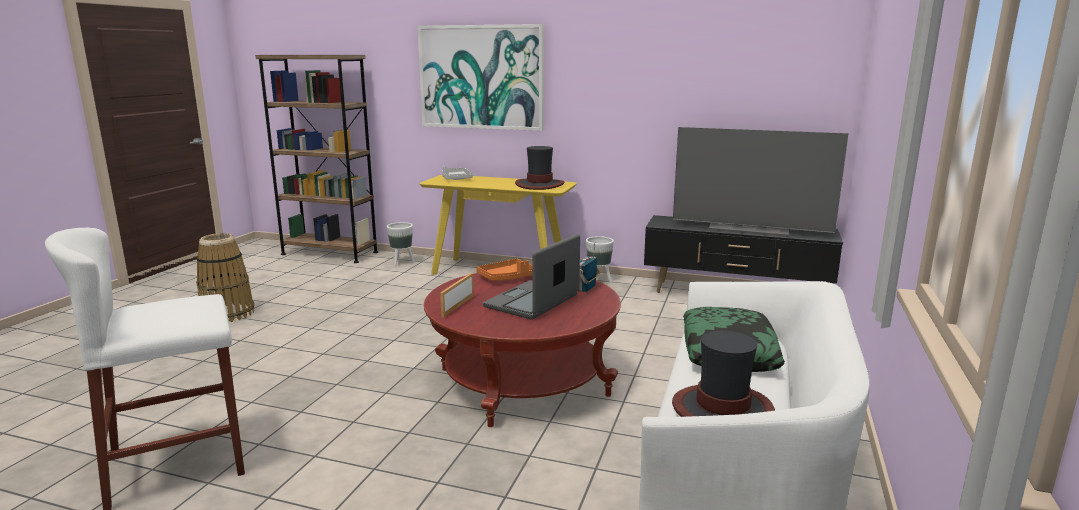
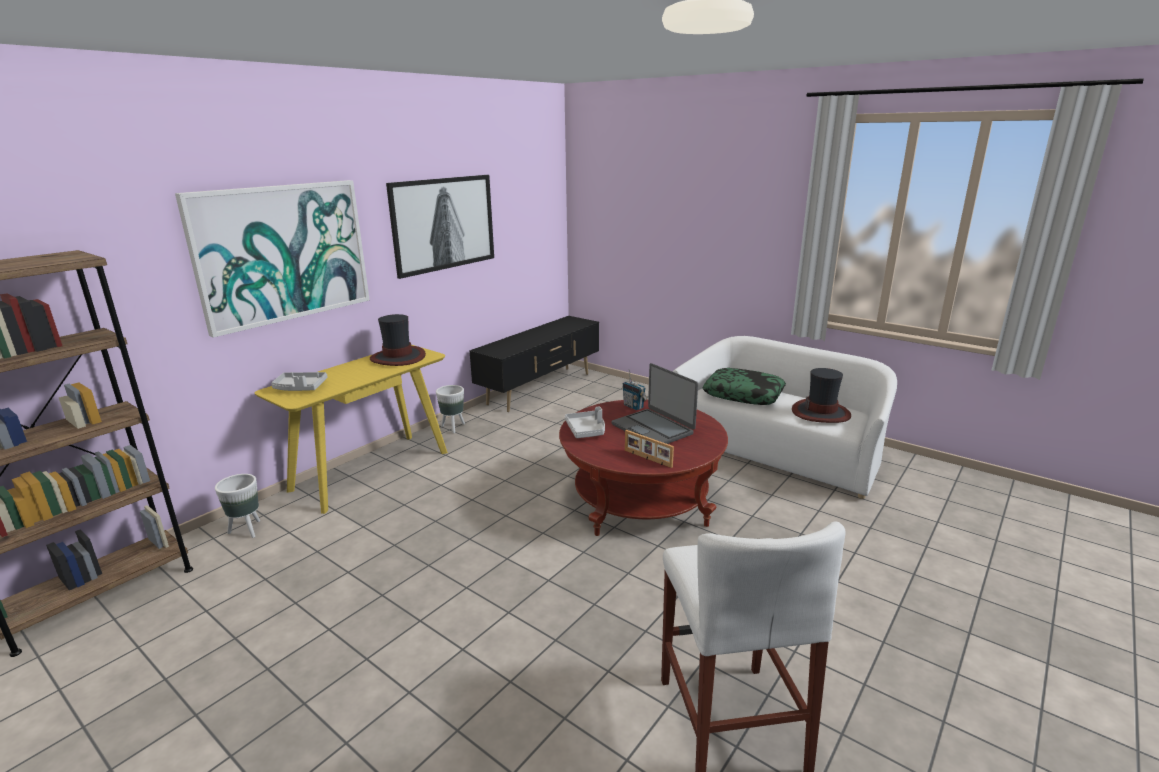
camera: 70 degrees left, 5 degrees up
(227, 314) = (279, 715): basket -> none
(507, 277) = (586, 430): orange tray -> grey tray
(643, 75) = (444, 224): none -> picture
(749, 229) = (545, 333): television -> none

